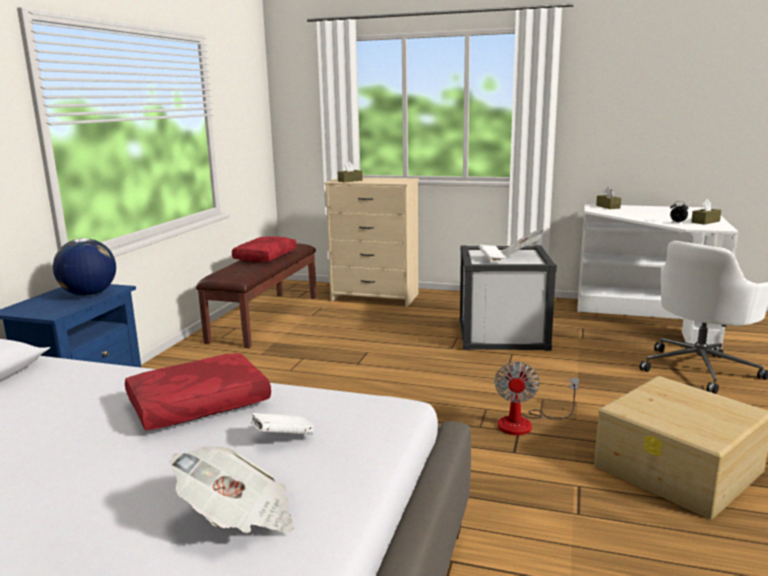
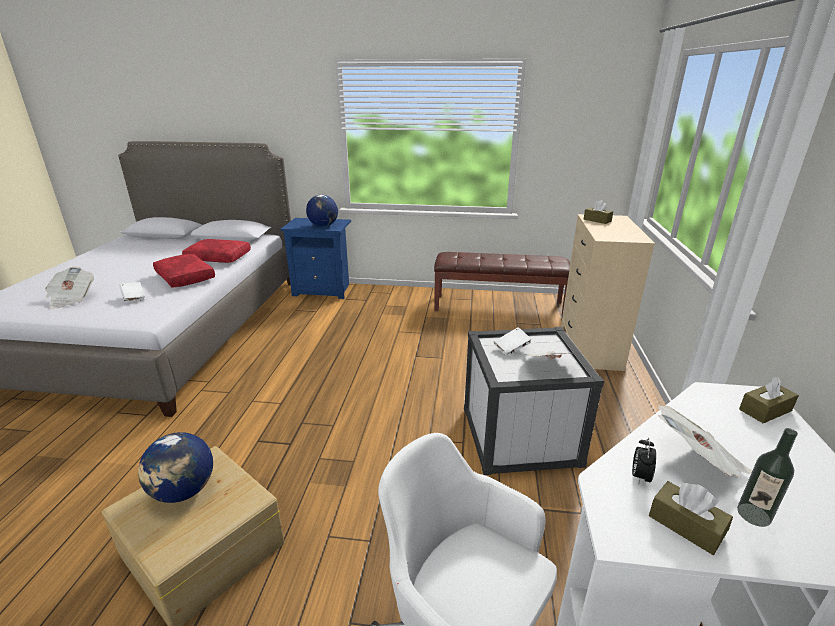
camera: 80 degrees right, 10 degrees up
(265, 256) = (510, 259): red pillow -> red pillow (219, 257)
(525, 423) = (304, 448): fan -> none
(658, 217) = (697, 461): none -> newspaper
(672, 414) = (184, 491): none -> globe
(690, 216) = (753, 514): none -> bottle

